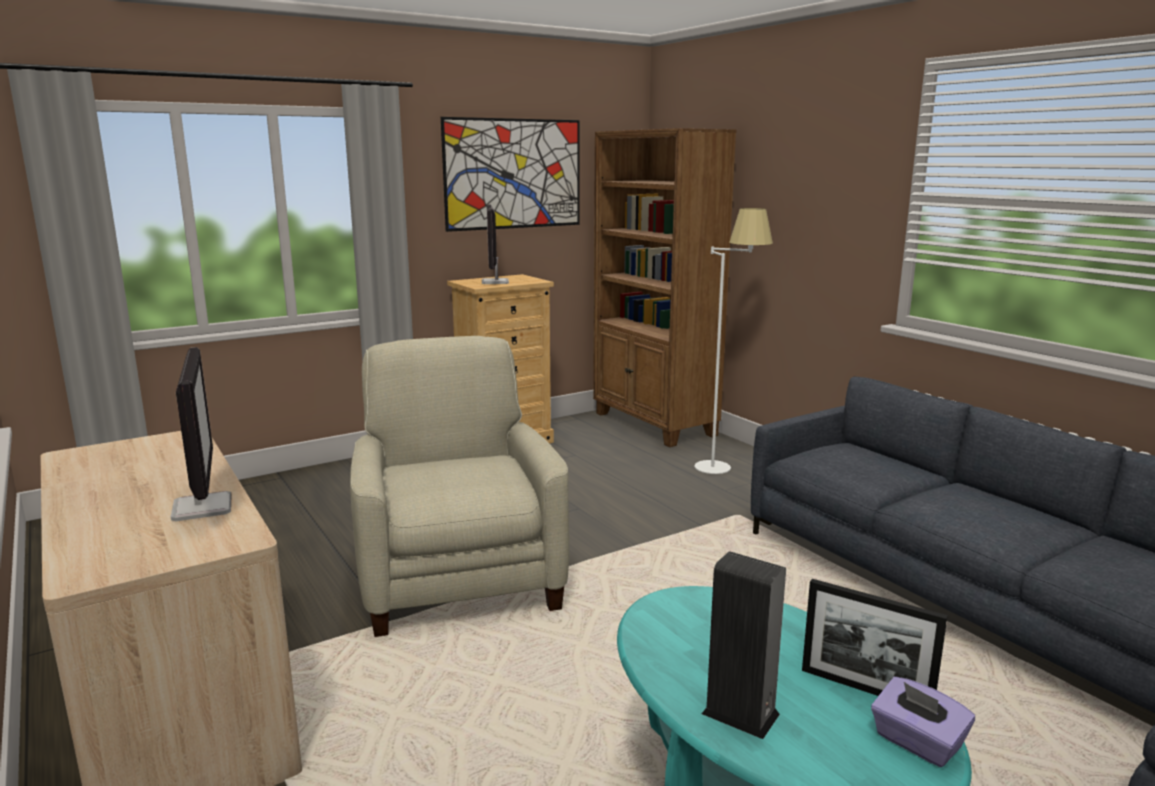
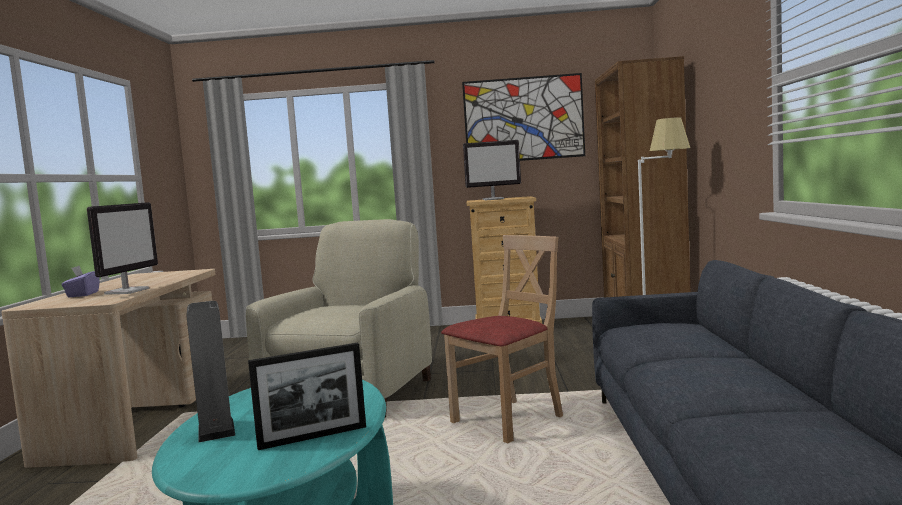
camera: 35 degrees right, 10 degrees down
(495, 282) = (493, 199): monitor -> monitor turned 120 degrees counterclockwise
(698, 577) = (508, 421): none -> beige chair
(865, 689) = (313, 437): picture frame -> picture frame turned 90 degrees counterclockwise
(917, 743) = (273, 466): purple tissue box -> purple tissue box (82, 294)

